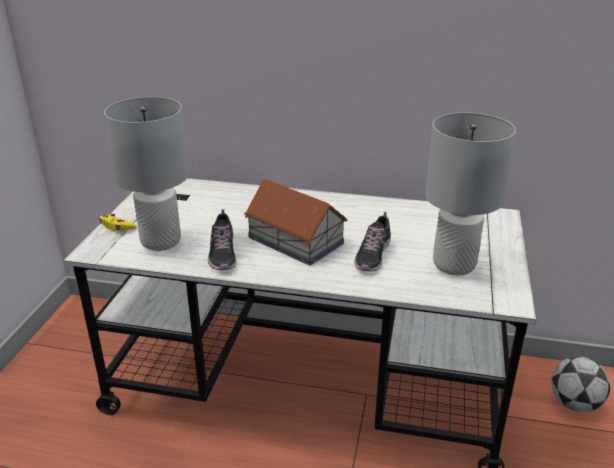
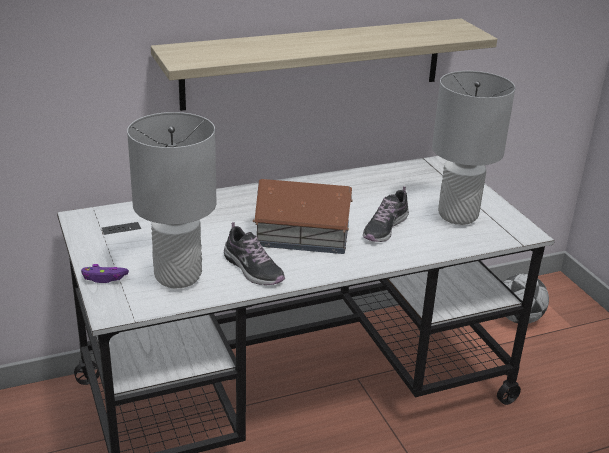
camera: 35 degrees left, 0 degrees up
(117, 227) = (104, 278): yellow game controller -> purple game controller
(373, 89) = (314, 63): none -> shelf
(373, 255) = (385, 228): shoe -> shoe turned 45 degrees clockwise

